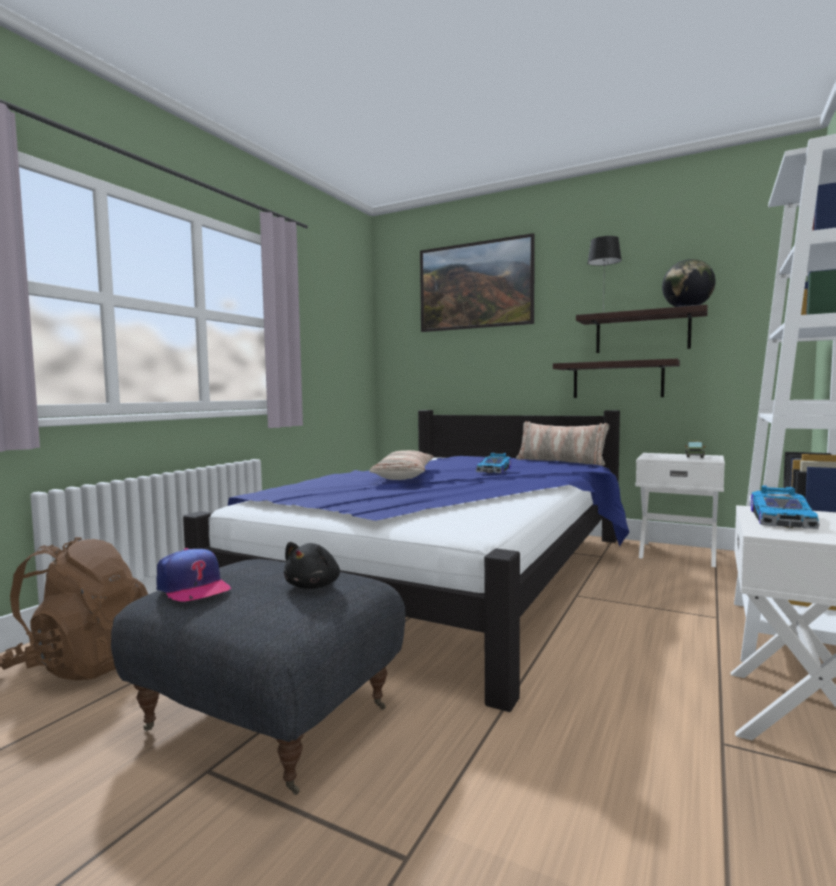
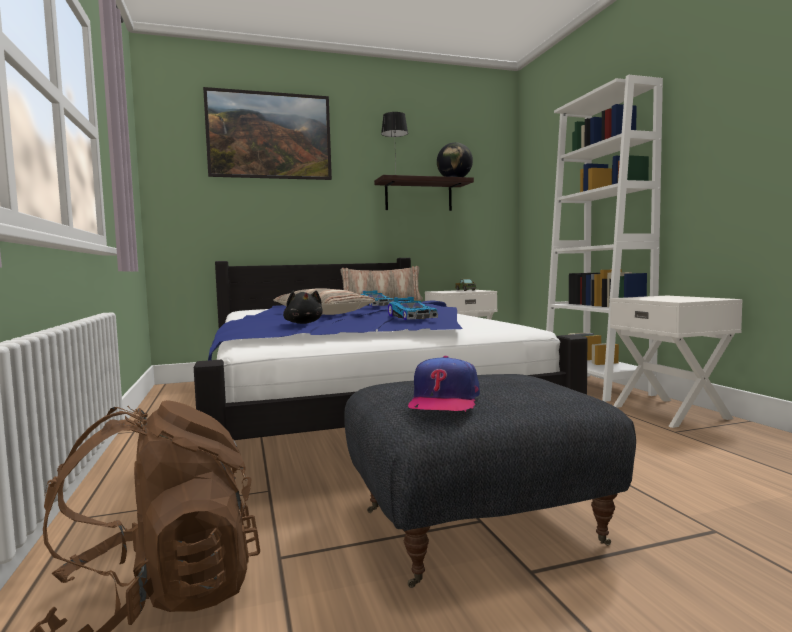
camera: 45 degrees left, 0 degrees up
(193, 587) = (443, 400): cap -> cap turned 105 degrees clockwise
(314, 586) = (511, 379): black plush toy -> black plush toy (303, 323)
(617, 380) = (402, 233): shelf -> none
(783, 519) = (655, 298): toy car -> toy car (412, 317)

